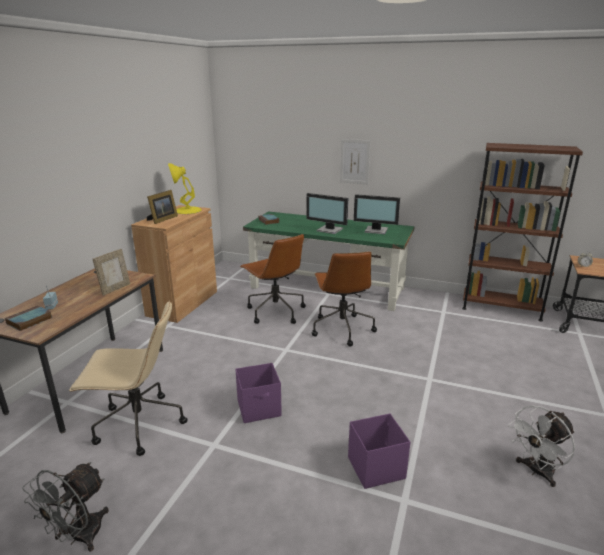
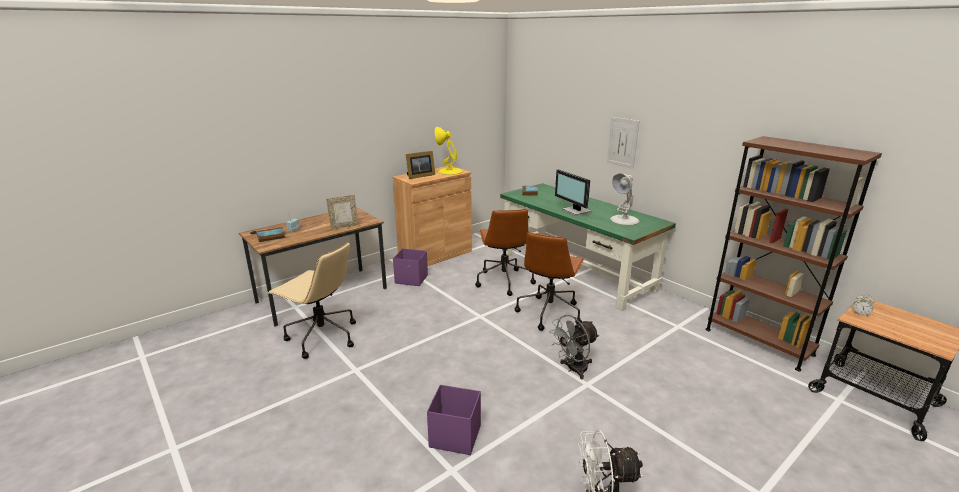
camera: 30 degrees right, 0 degrees up
(79, 537) = (228, 394): grey fan -> grey fan (573, 369)
(259, 408) = (412, 356): purple storage box -> purple storage box (411, 279)
(376, 231) = (624, 220): monitor -> white table lamp

